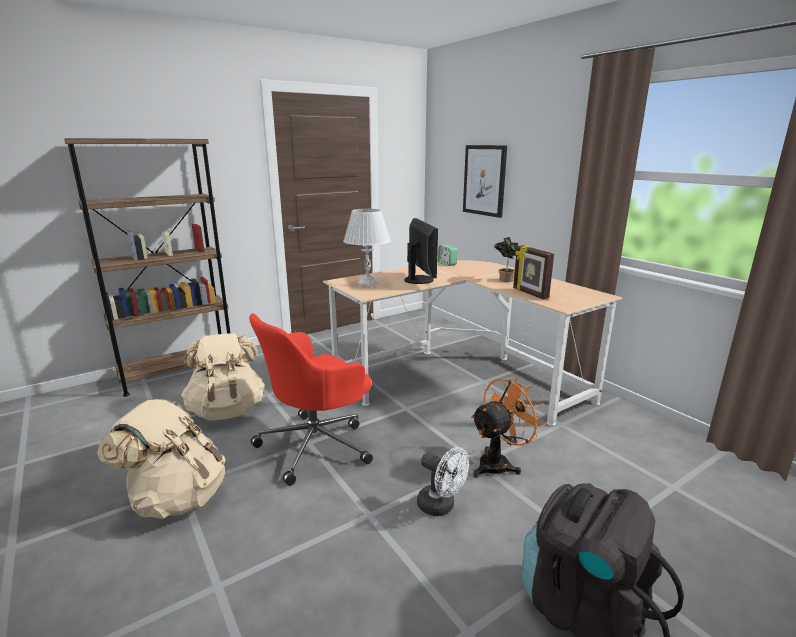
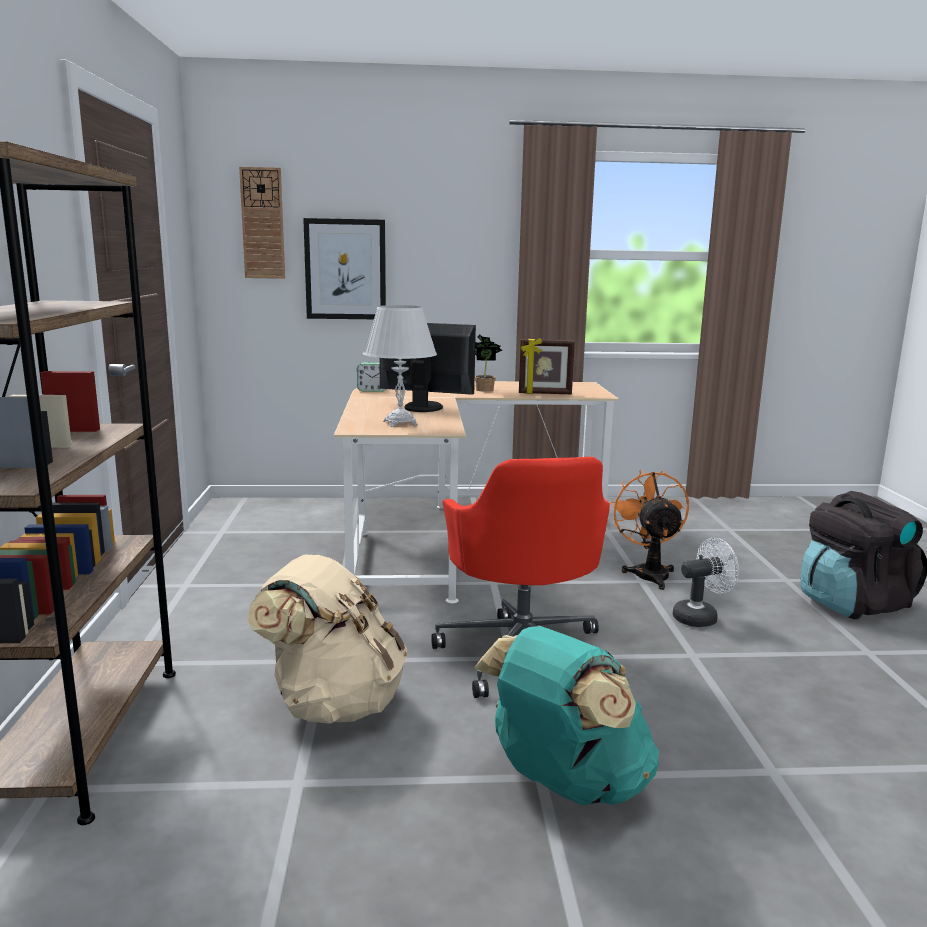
camera: 60 degrees left, 5 degrees down
(177, 498) = (565, 784): beige backpack -> turquoise backpack
(450, 149) = (263, 223): none -> wall clock

